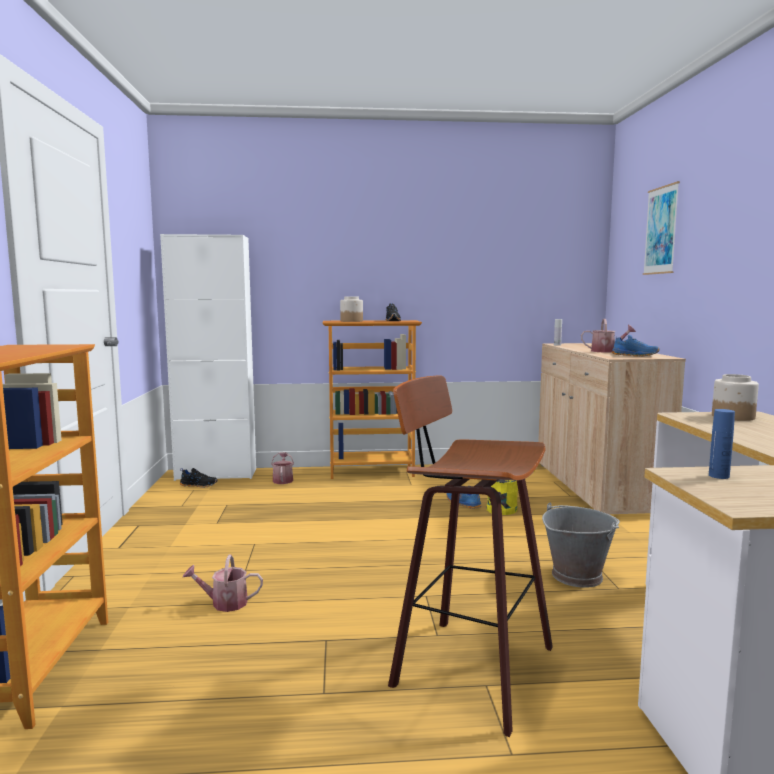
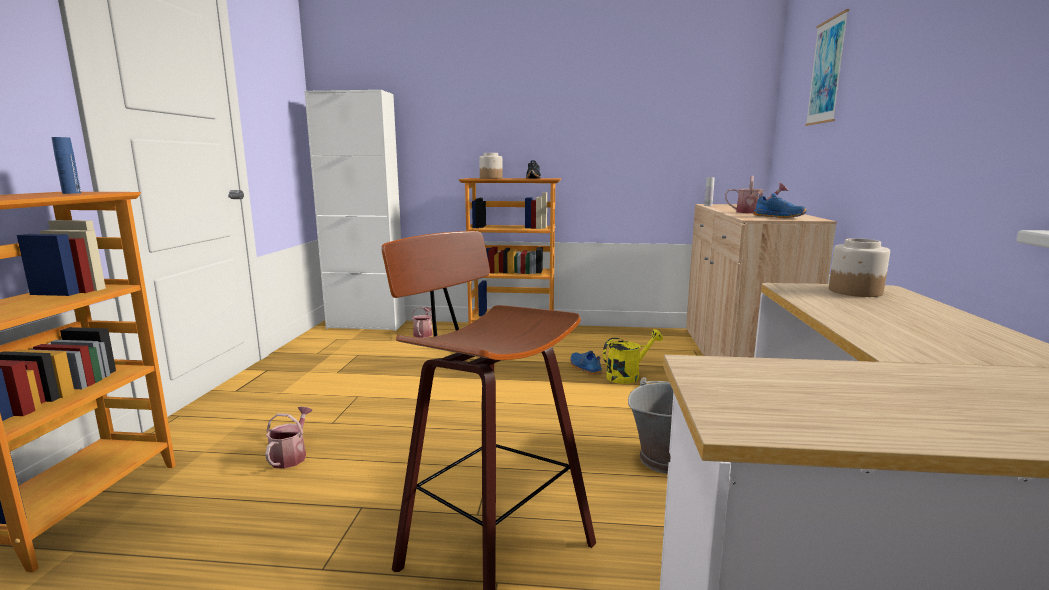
camera: 10 degrees right, 5 degrees up
(199, 485) = (345, 334): black shoe -> none
(224, 603) = (291, 456): watering can -> watering can turned 90 degrees clockwise
(719, 476) = (751, 373): blue bottle -> blue bottle (71, 193)

